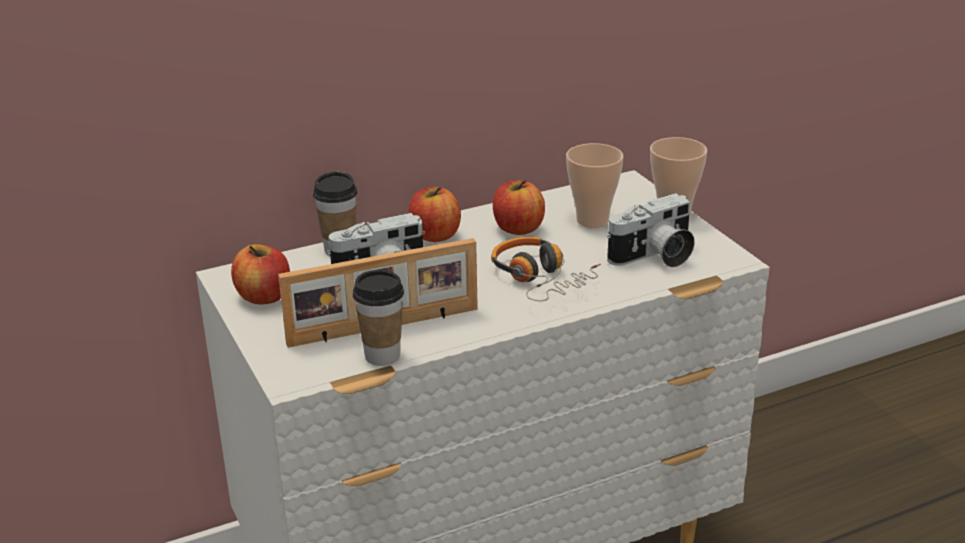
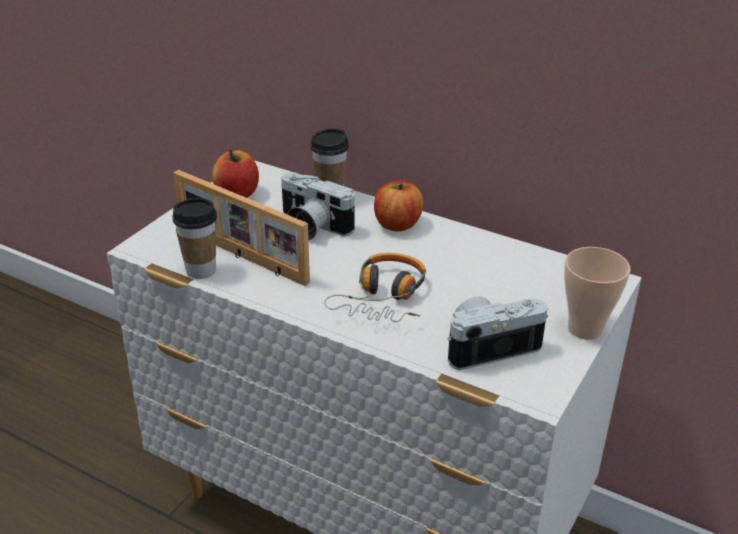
camera: 55 degrees right, 5 degrees up
(518, 228) = (454, 257): apple -> none
(592, 220) = (514, 288): cup -> none
(654, 257) = (489, 346): camera -> camera turned 135 degrees clockwise

